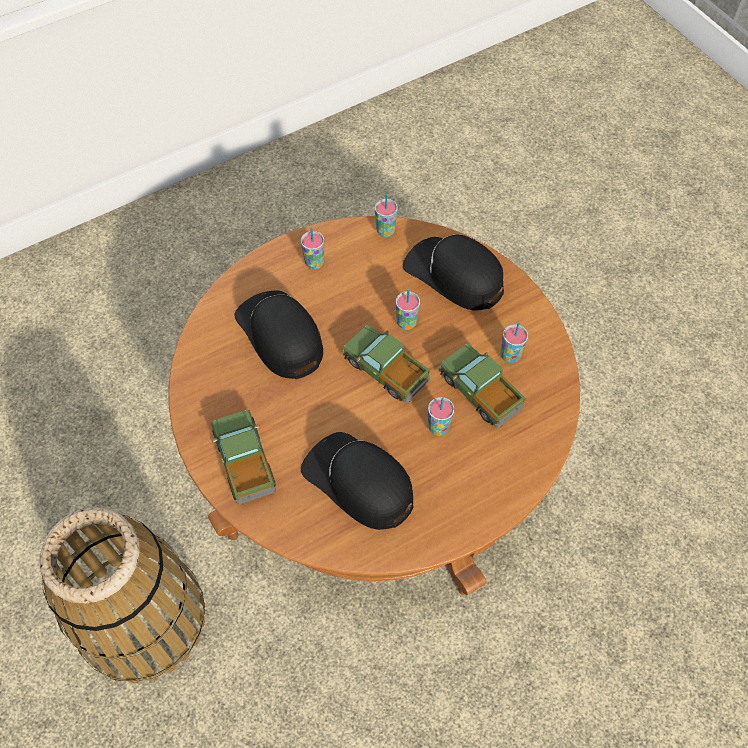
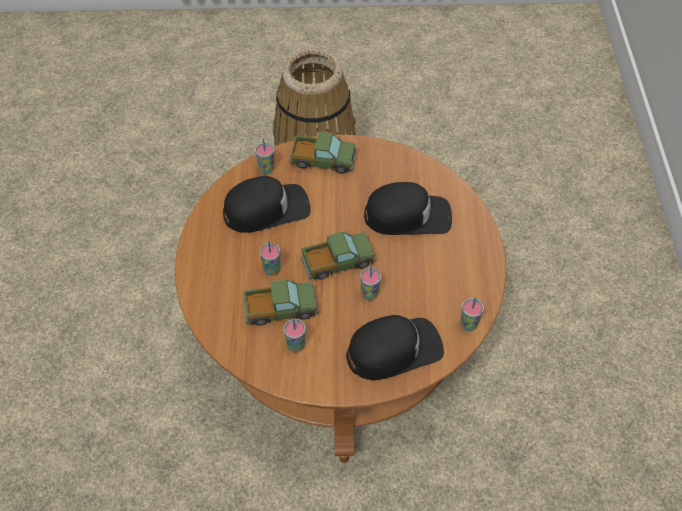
camera: 120 degrees right, 5 degrees down
(314, 263) = (462, 263): cup -> cup (266, 169)

